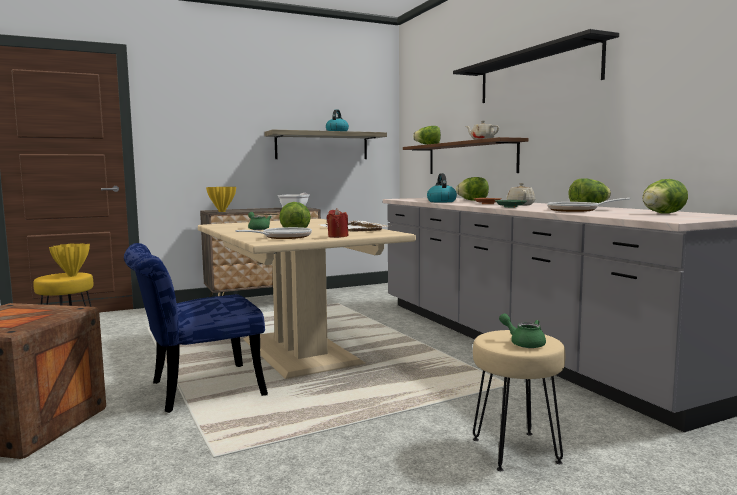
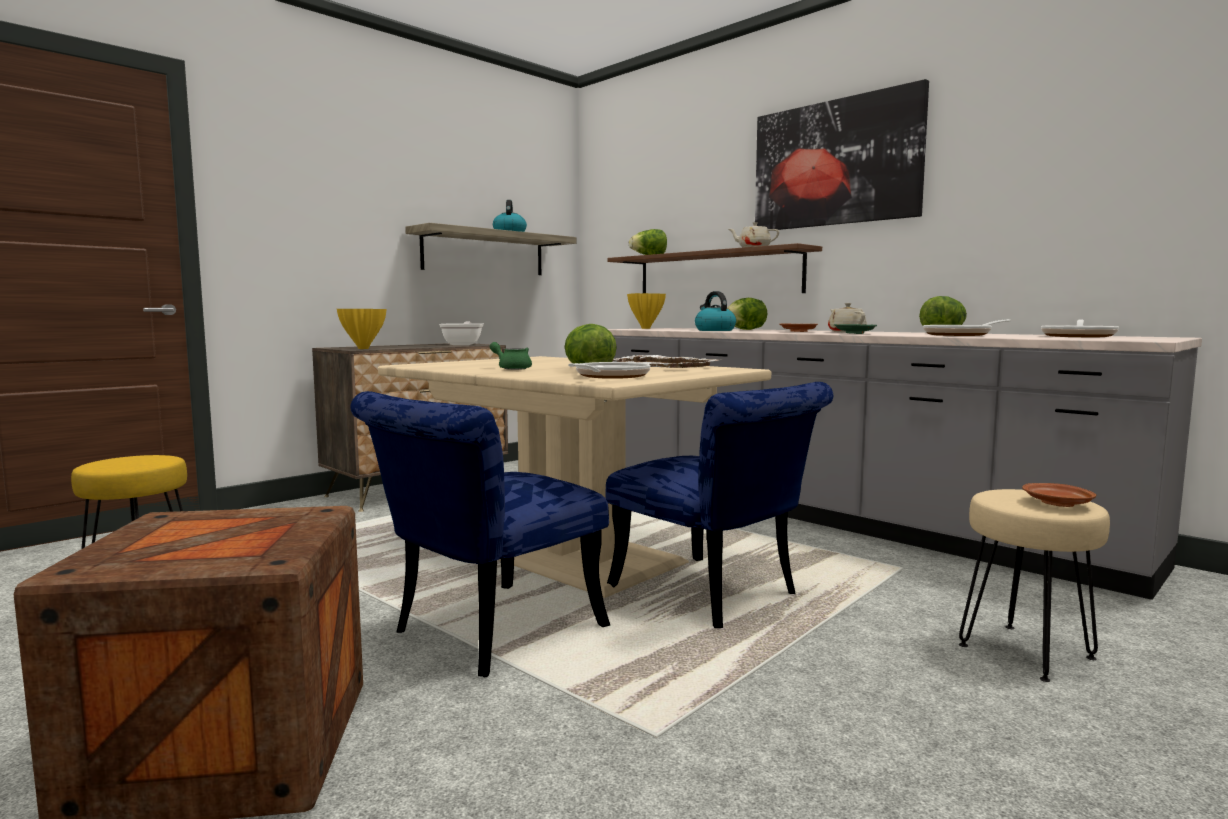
camera: 20 degrees left, 0 degrees up
(73, 275) = (153, 460): yellow vase -> yellow vase (646, 328)
(337, 236) = (683, 374): red candle -> none
(354, 387) = (716, 597): none -> blue chair
(523, 343) = (1057, 504): green teapot -> brown plate
(536, 74) = (835, 163): black shelf -> picture
(661, 213) = (1078, 336): lettuce -> frying pan

